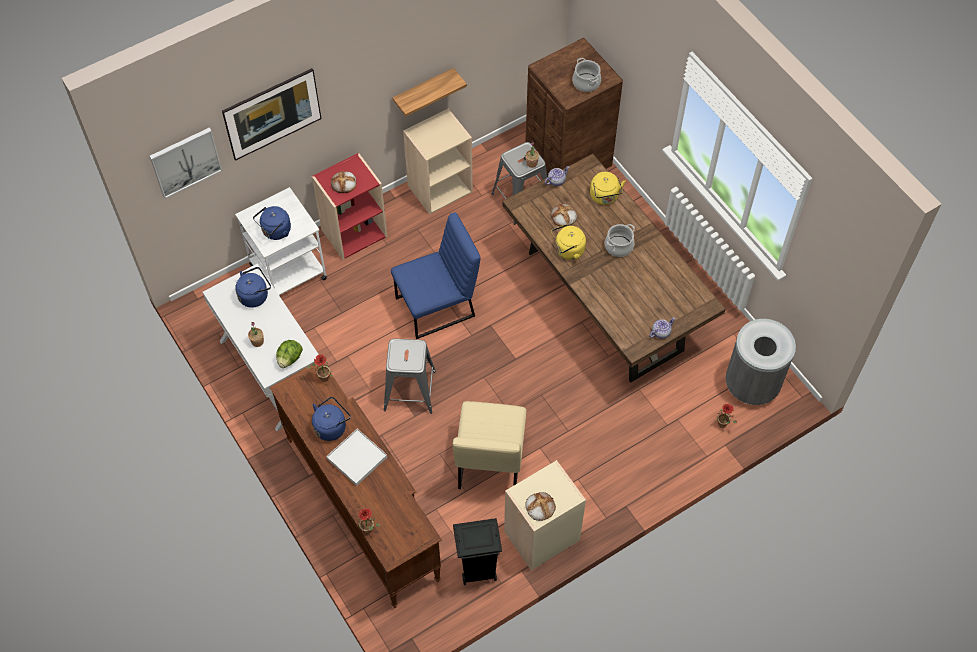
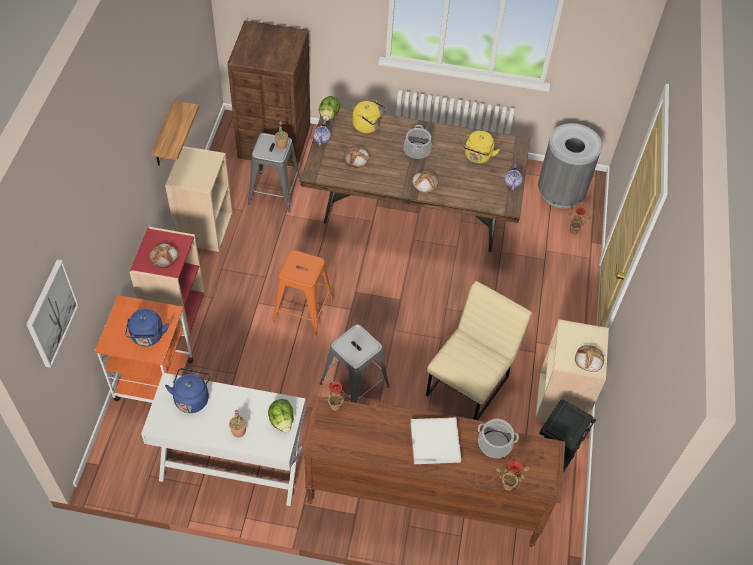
camera: 50 degrees left, 5 degrees down
(275, 126) = (95, 229): picture -> none
(289, 270) = (154, 378): white cart -> orange cart
(331, 426) = (386, 437): blue kettle -> none
(437, 306) = (302, 310): blue chair -> orange stool
(489, 463) = (469, 384): beige chair -> beige chair turned 105 degrees counterclockwise
(568, 251) = (388, 179): yellow kettle -> yellow kettle (477, 157)
(585, 165) = (329, 115): none -> lettuce
(586, 83) = (285, 47): cooking pot -> cooking pot (494, 444)
(592, 276) = (424, 183): none -> bread

